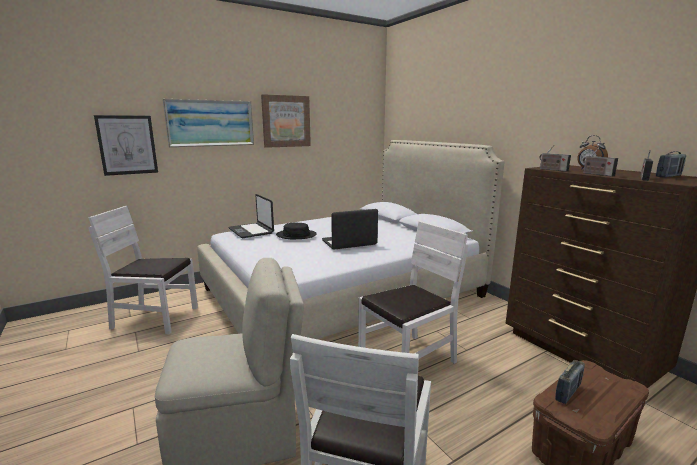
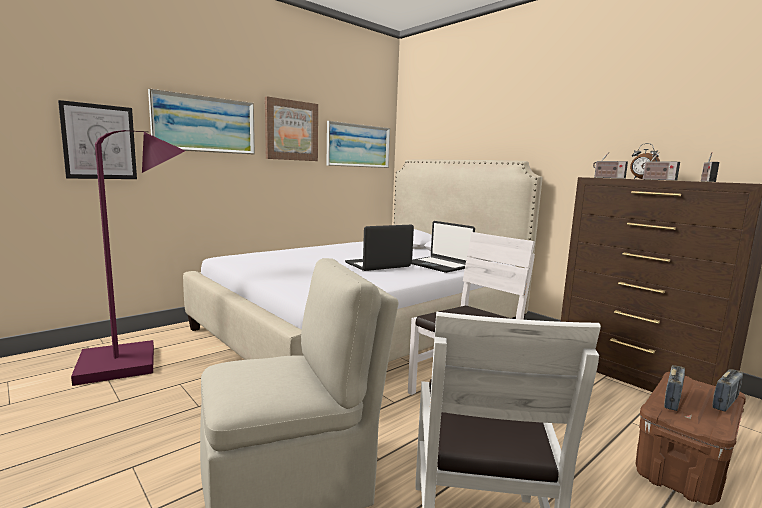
camera: 10 degrees left, 5 degrees down
(155, 318) = (132, 362): white chair -> purple floor lamp
(251, 231) = (254, 254): laptop -> laptop (439, 265)
(296, 235) = (312, 258): black hat -> none
(348, 129) = (358, 145): none -> picture
(668, 176) = (725, 182): radio -> radio (725, 403)

